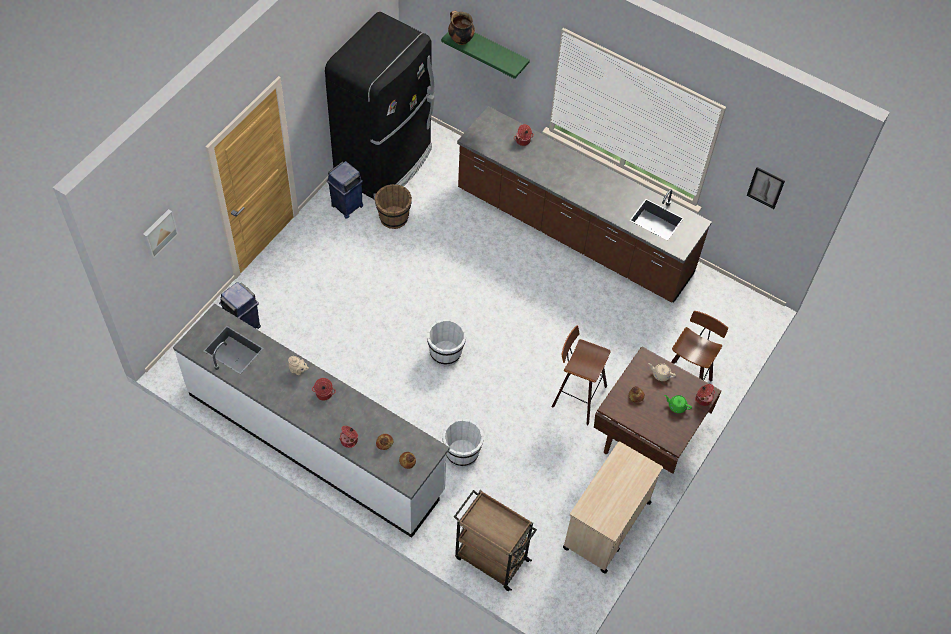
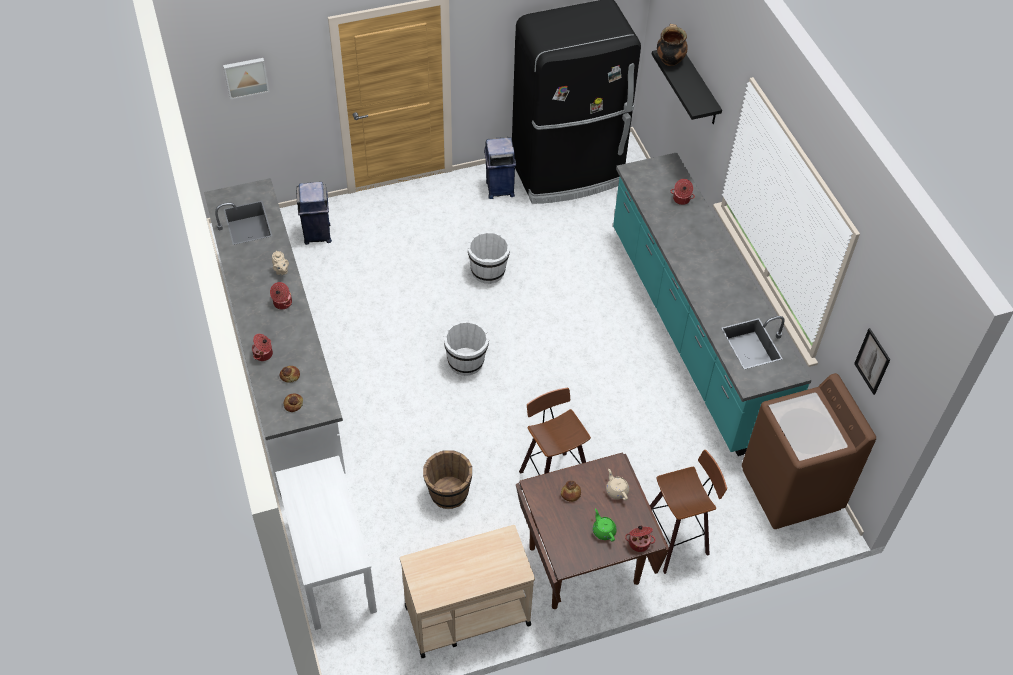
camera: 40 degrees right, 5 degrees down
(393, 218) = (531, 222): brown bucket -> brown bucket (448, 493)
(462, 453) = (396, 456): white bucket -> white bucket (488, 271)
(490, 558) = (331, 565): brown cart -> white console table
(492, 49) = (699, 87): green shelf -> black shelf
(573, 233) = (692, 331): brown counter -> turquoise counter
(722, 303) = (791, 489): none -> brown washing machine

